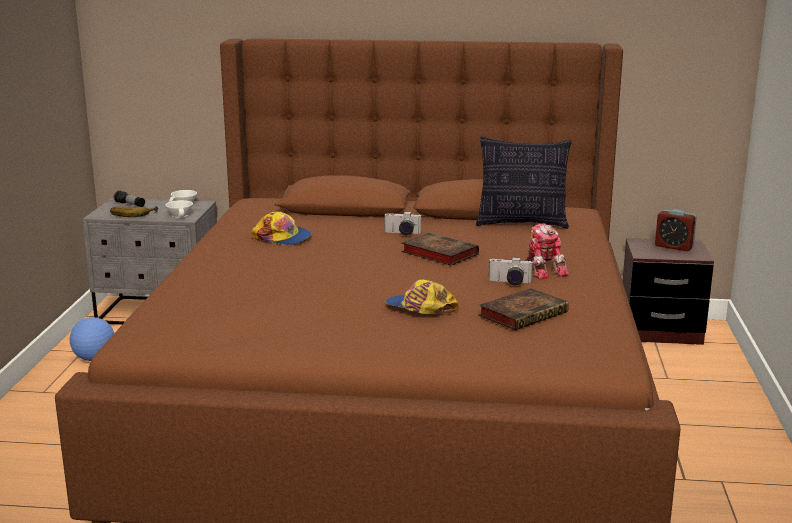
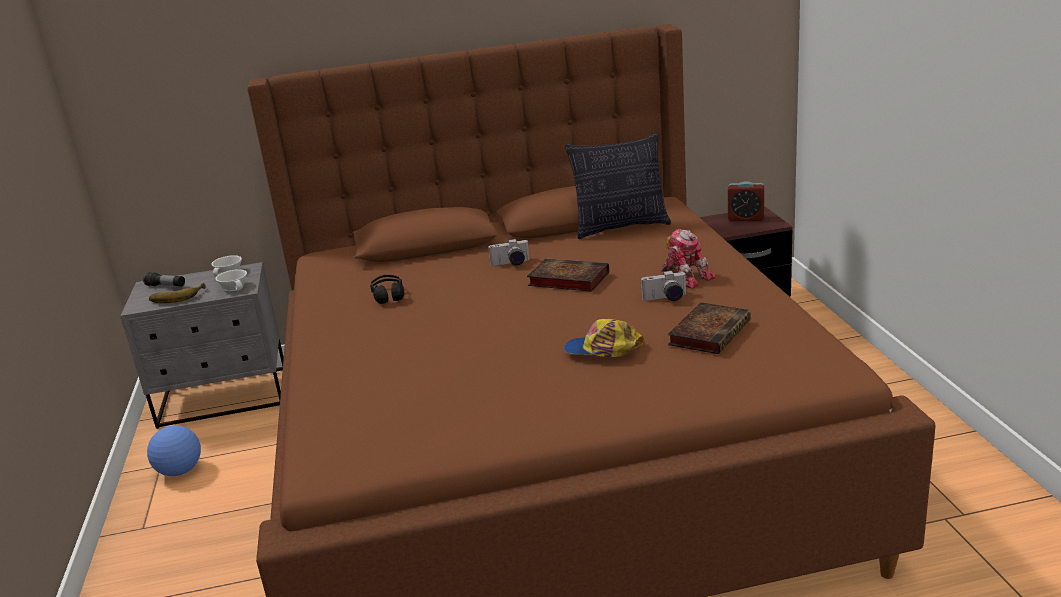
camera: 15 degrees left, 5 degrees up
(282, 238) = (388, 295): cap -> black headphones

